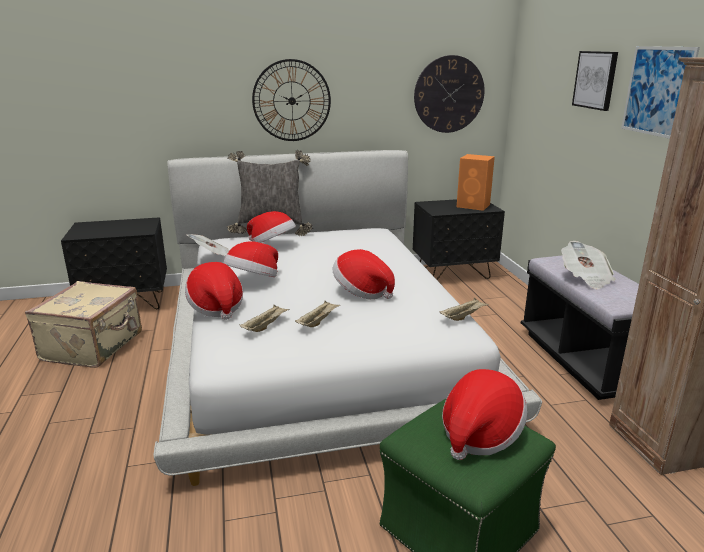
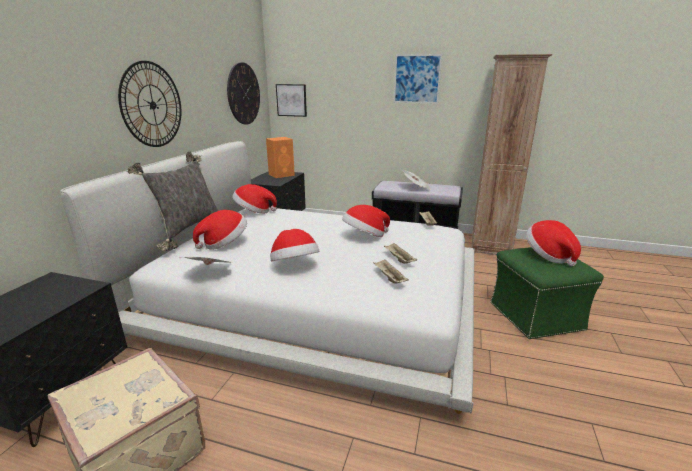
camera: 60 degrees left, 0 degrees up
(216, 307) = (330, 291): hat -> hat (254, 211)
(595, 80) = (363, 76): picture -> picture (291, 100)

